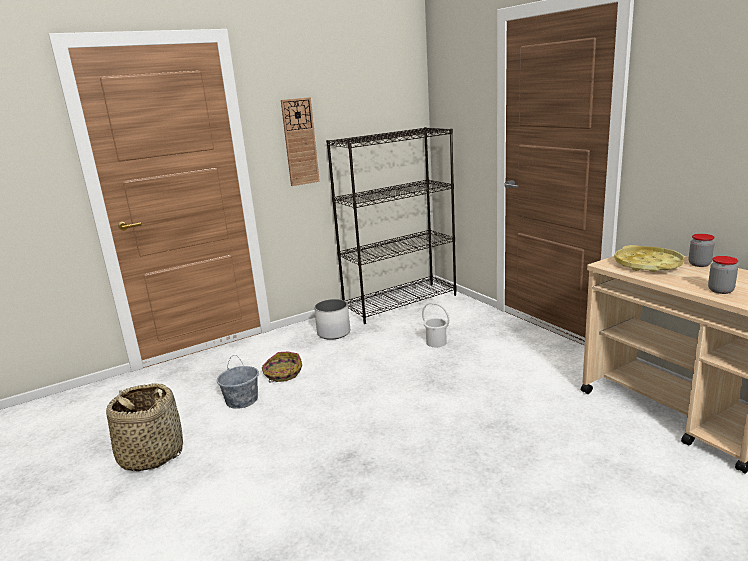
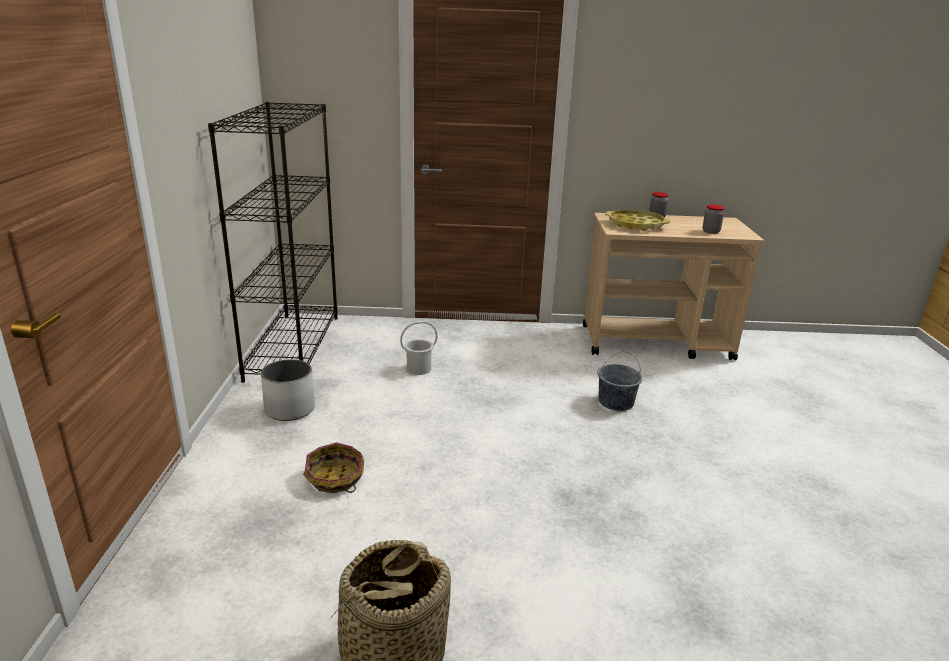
camera: 60 degrees left, 5 degrees up
(241, 400) = (354, 531): grey bucket -> grey bucket (615, 402)
(300, 142) = (184, 128): wall clock -> none

